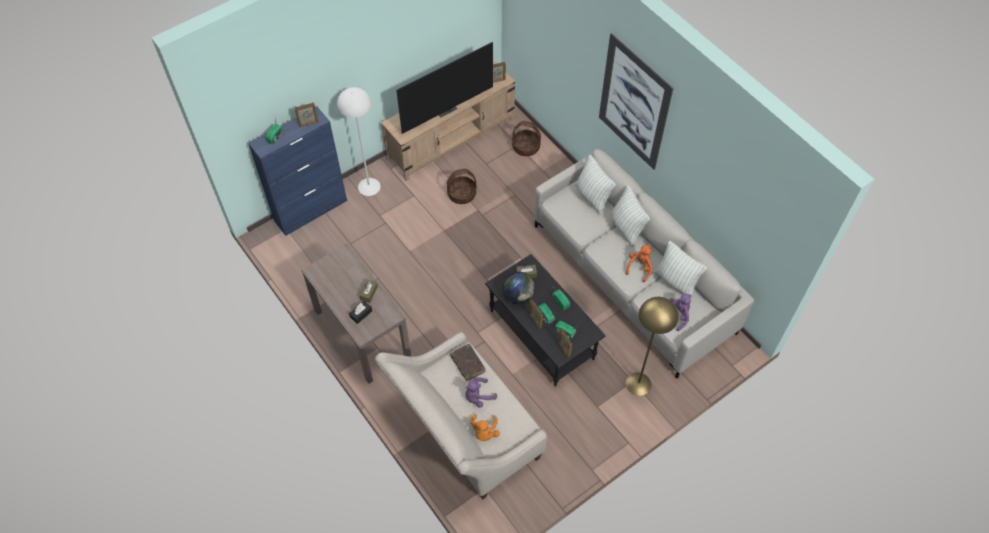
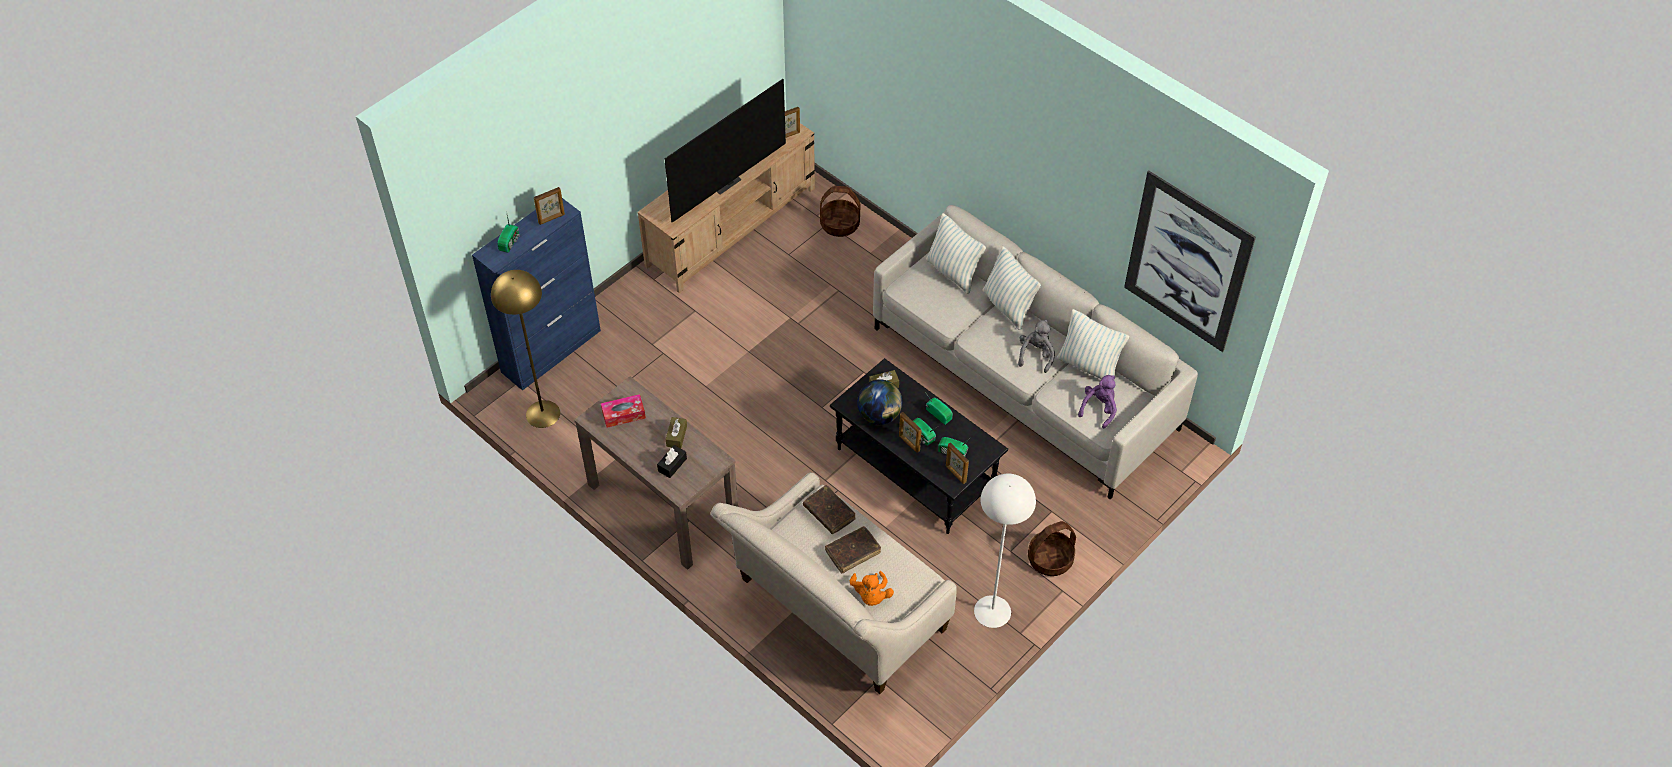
camera: 10 degrees left, 5 degrees down
(335, 271) = (623, 414): none -> tissue box
(369, 186) = (628, 307): white floor lamp -> white floor lamp (992, 611)
(462, 194) = (763, 299): basket -> basket (1050, 558)
(478, 396) = (852, 552): purple plush toy -> brown book
(634, 103) = (996, 132): picture -> picture (1187, 262)
(638, 384) = (1060, 513): yellow floor lamp -> yellow floor lamp (543, 414)
(639, 267) = (1036, 355): orange plush toy -> grey plush toy

